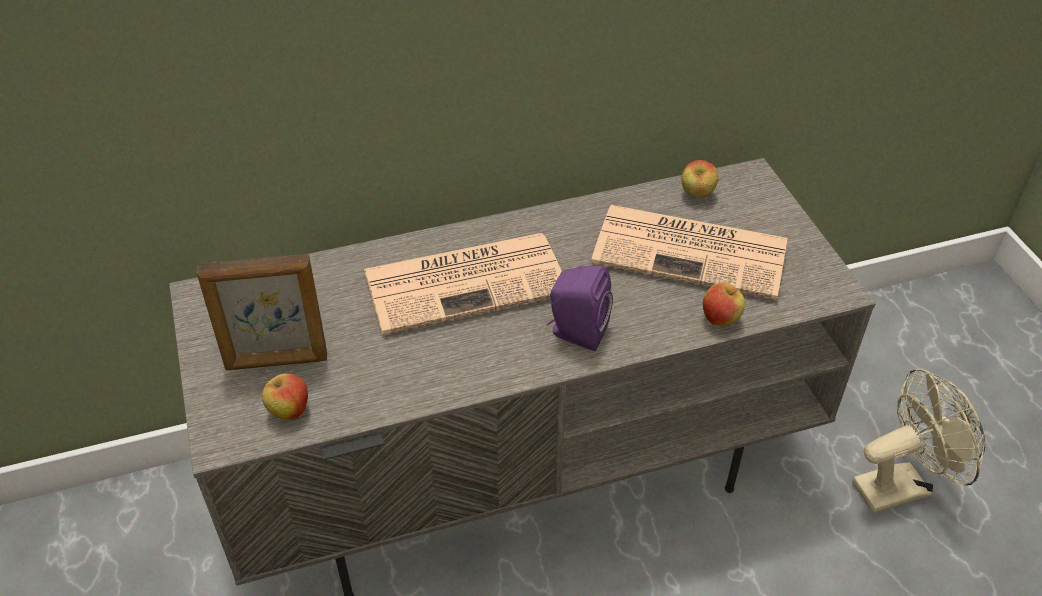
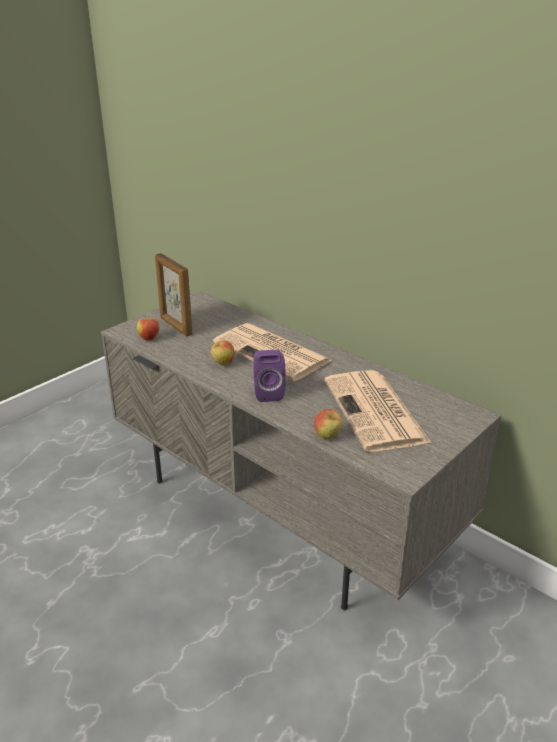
camera: 60 degrees right, 15 degrees down
(697, 195) = (429, 399): apple -> apple (223, 364)
(901, 485) = (433, 711): beige fan -> none

